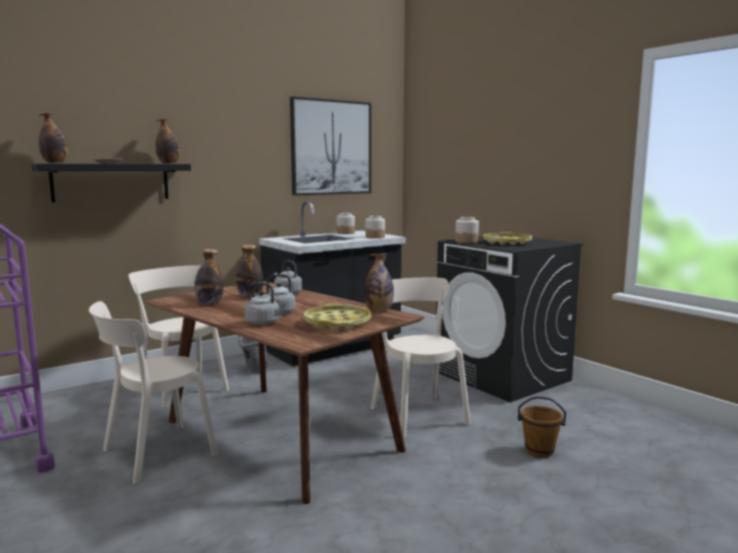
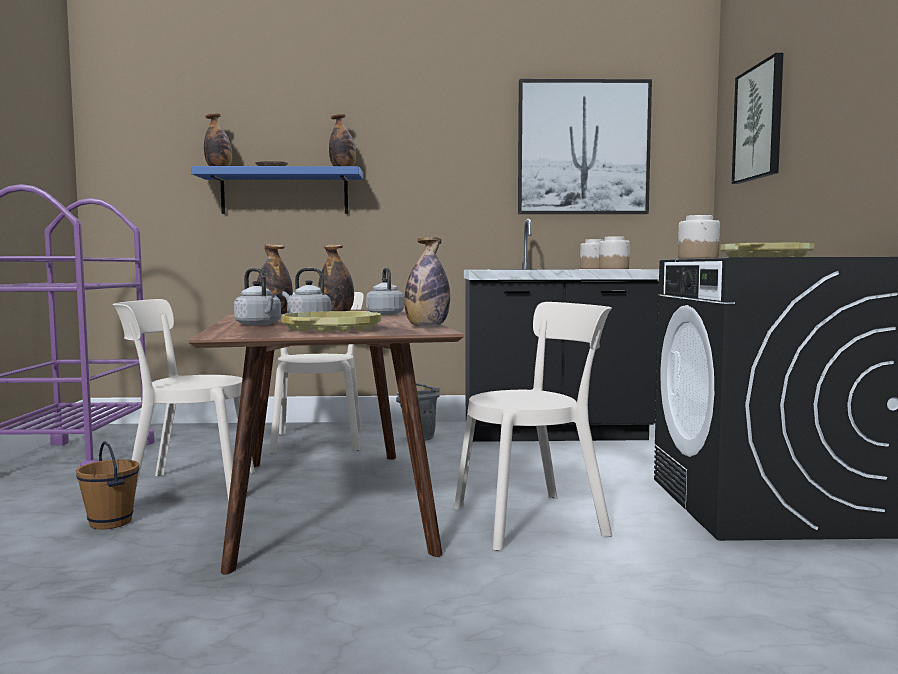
camera: 35 degrees right, 5 degrees down
(111, 182) = (284, 192): black shelf -> blue shelf
(417, 414) = (536, 520): beige chair -> beige chair turned 60 degrees clockwise
(448, 143) = (759, 122): none -> picture
(539, 451) = (653, 616): brown bucket -> brown bucket (109, 523)

